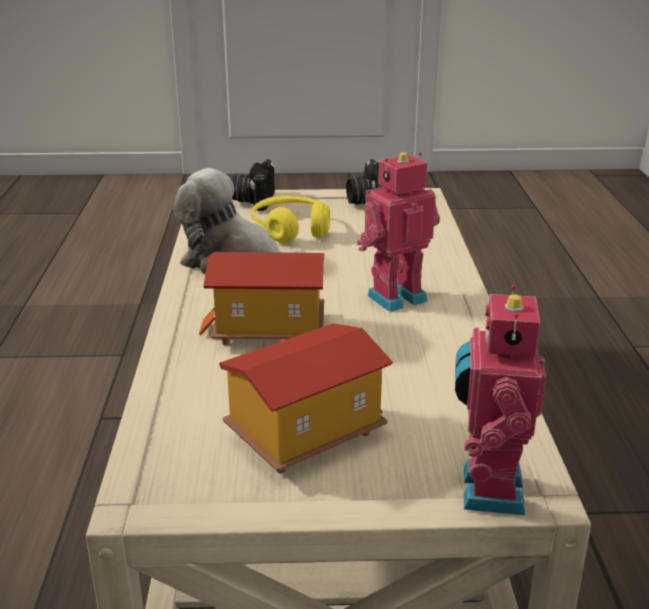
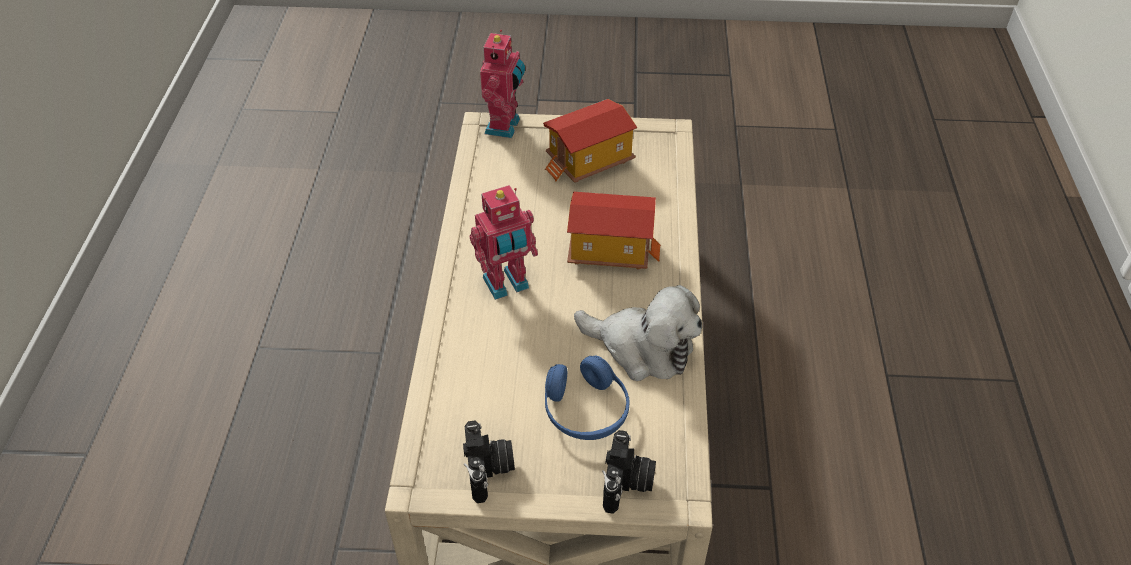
camera: 175 degrees left, 20 degrees up
(291, 229) = (585, 410): yellow headphones -> blue headphones

